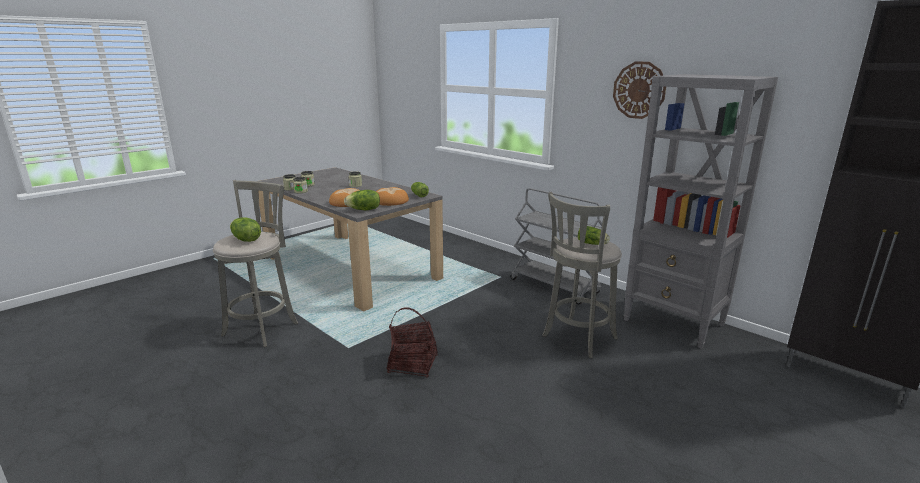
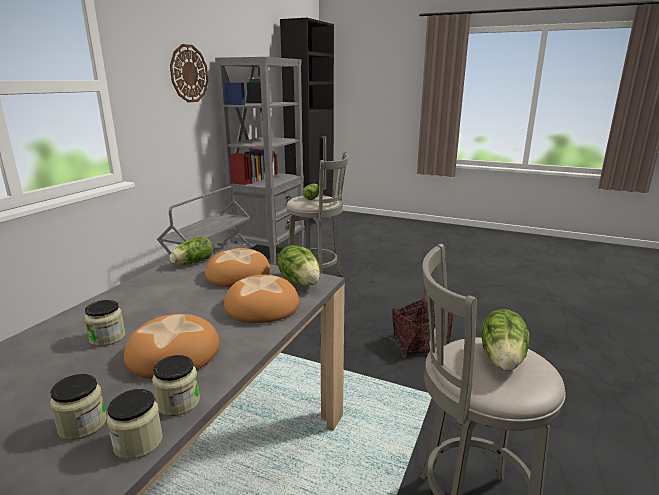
camera: 110 degrees left, 0 degrees up
(330, 191) = (174, 353): none -> bread

